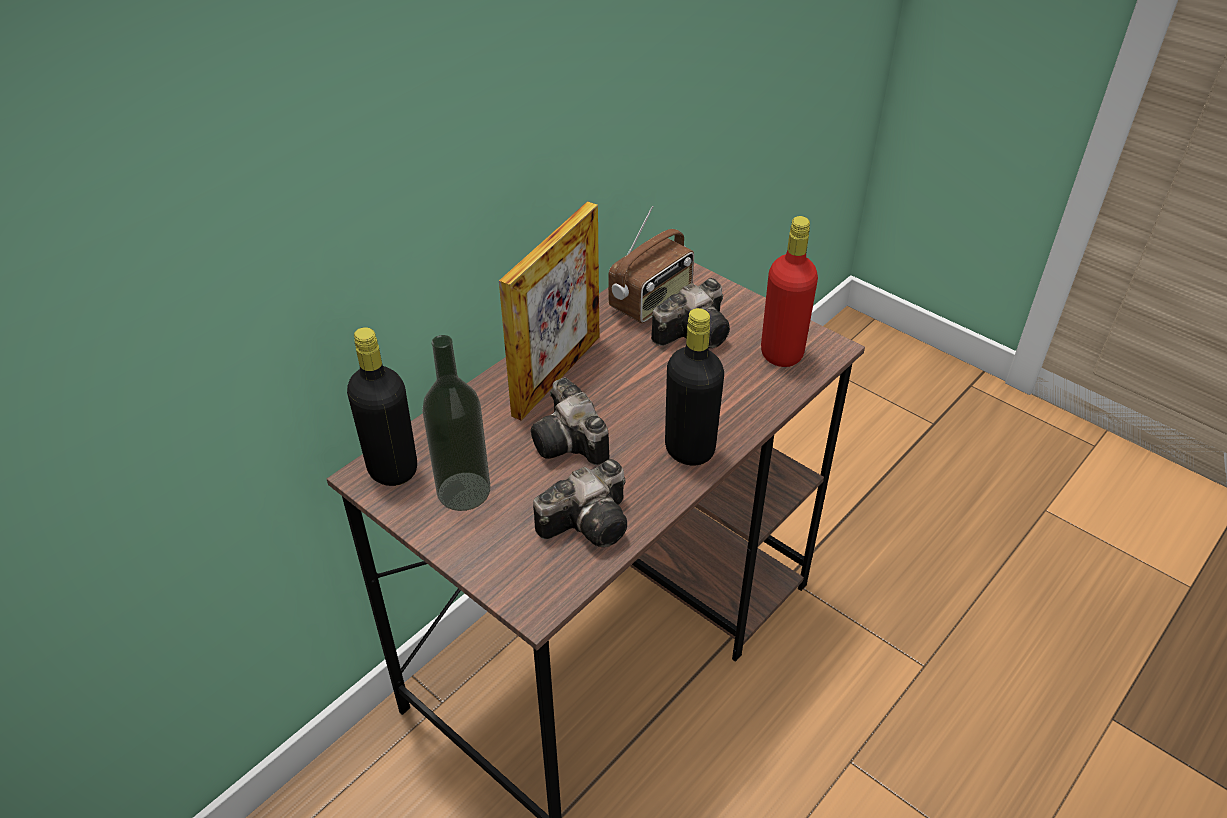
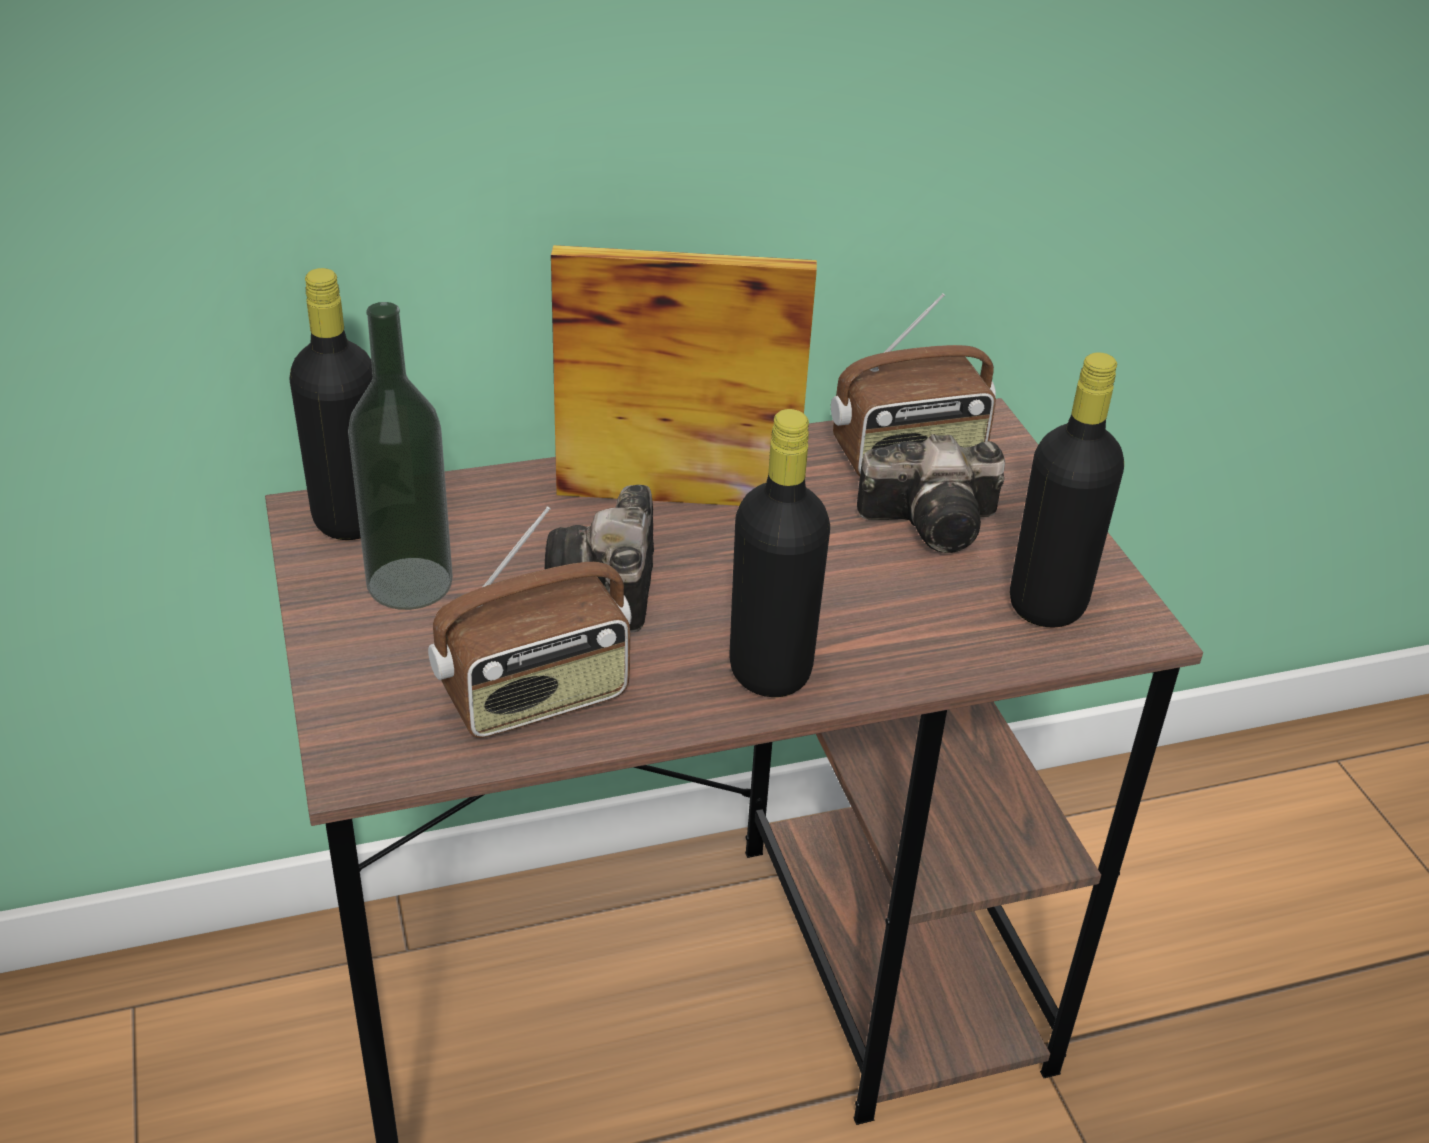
camera: 30 degrees right, 5 degrees down
(557, 375) = (676, 496): picture frame -> picture frame turned 150 degrees counterclockwise
(591, 521) = (536, 698): camera -> radio
(781, 353) = (1047, 604): red bottle -> black bottle

